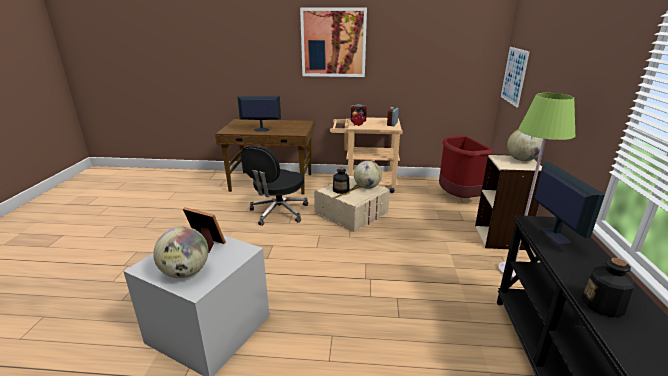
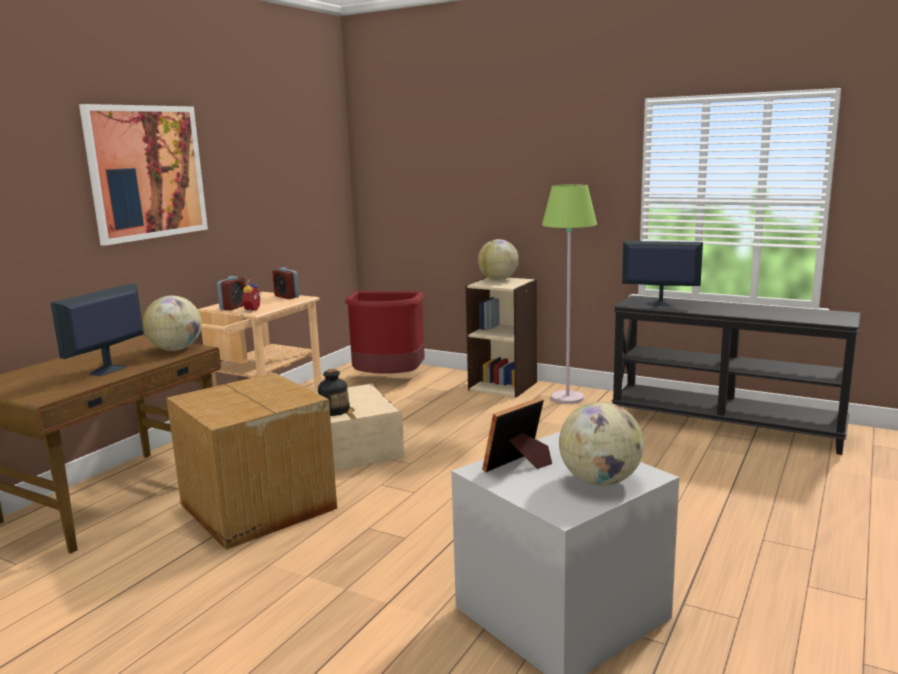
camera: 65 degrees left, 10 degrees down
(278, 212) = (257, 507): black office chair -> cardboard box
(367, 187) = (349, 394): globe -> globe (176, 349)
(514, 76) = (390, 196): picture -> none
(603, 304) = (765, 314): bottle -> none

